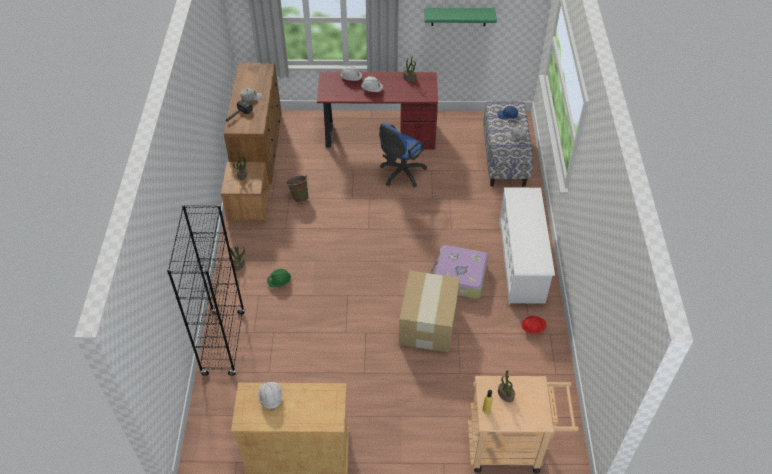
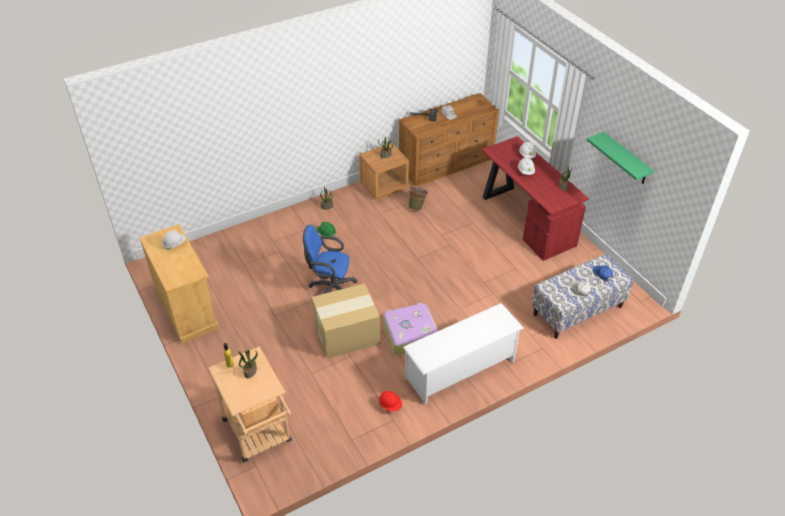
camera: 60 degrees right, 5 degrees down
(223, 343) = (254, 231): black bookcase -> none
(400, 174) = (493, 252): blue office chair -> blue office chair (330, 289)

